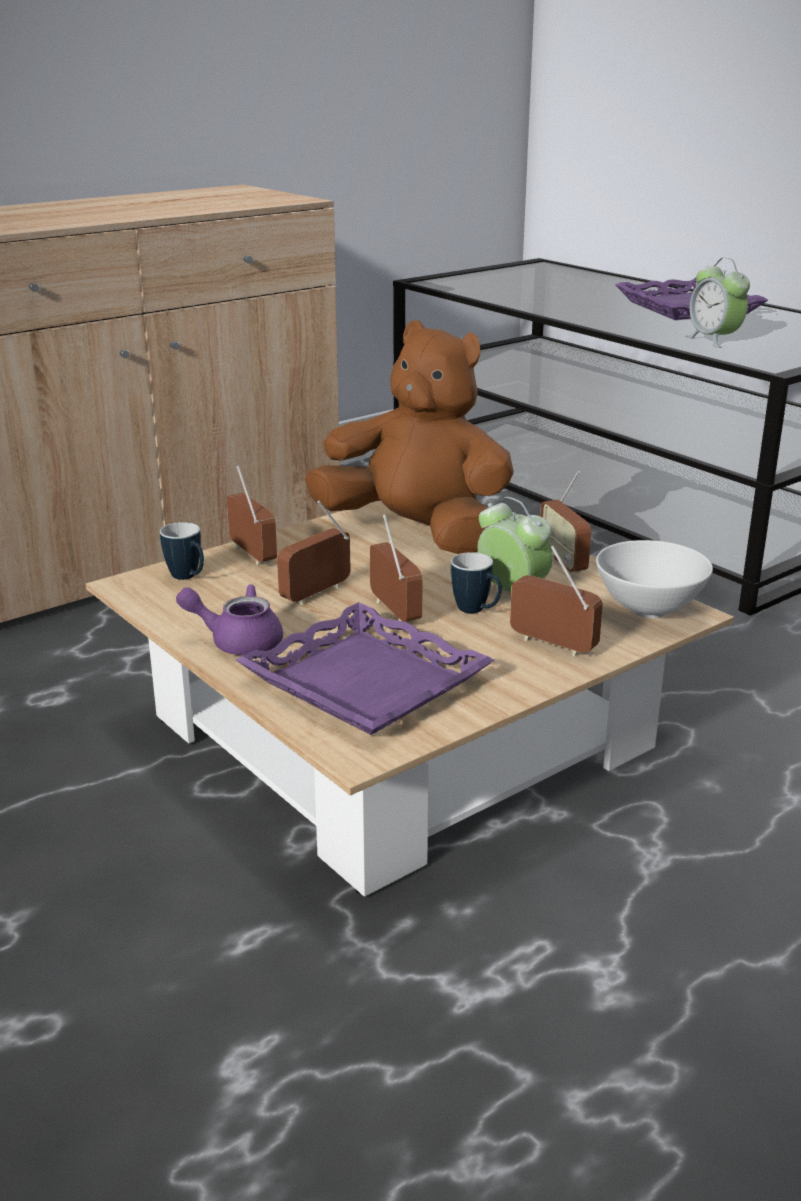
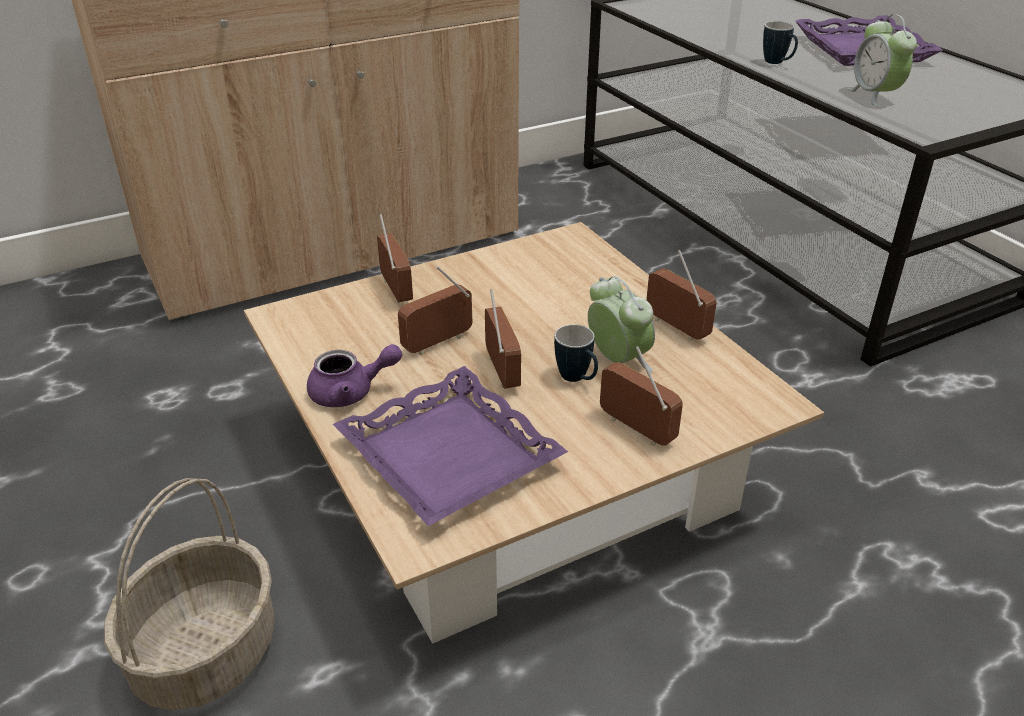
camera: 10 degrees right, 10 degrees up
(106, 935) = (206, 651): none -> basket
(188, 578) = (332, 312): mug -> mug (777, 63)
(237, 641) = (351, 392): purple teapot -> purple teapot turned 150 degrees clockwise
(417, 534) = (550, 279): brown plush toy -> none
(563, 563) = (676, 328): radio -> radio turned 150 degrees clockwise
(647, 610) = (740, 396): white bowl -> none

